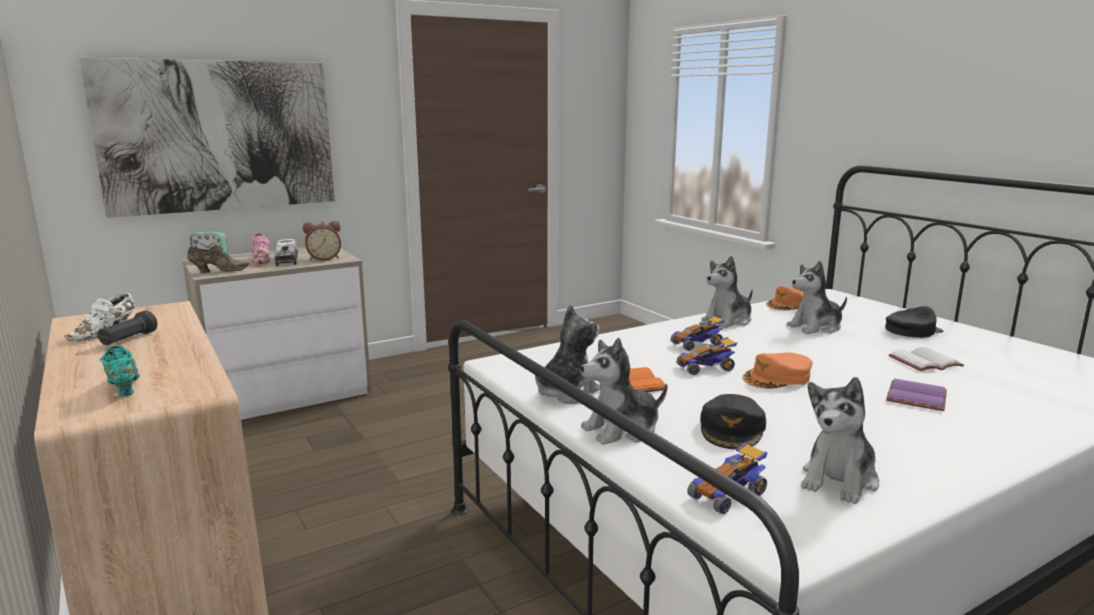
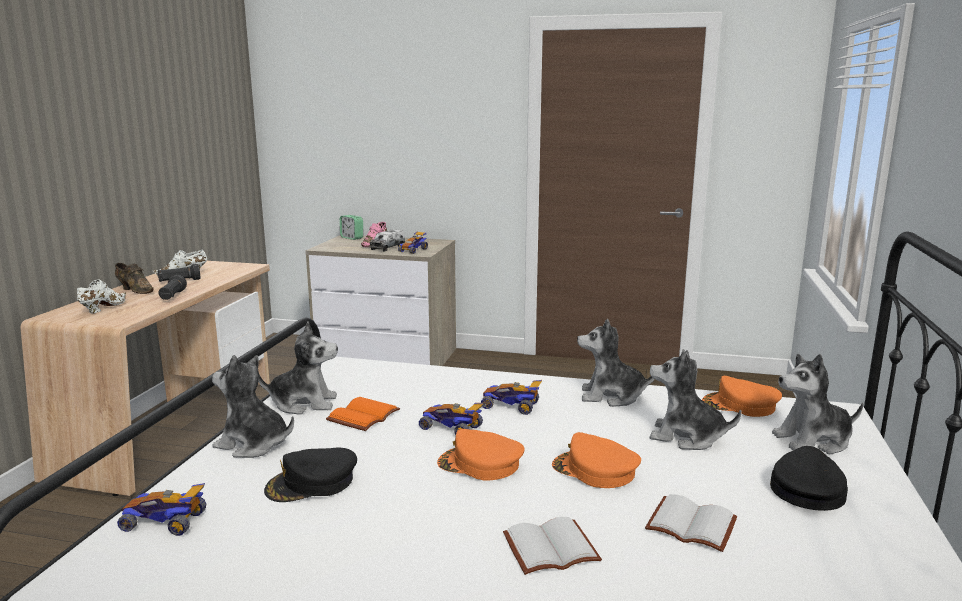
camera: 45 degrees right, 0 degrees up
(124, 388) = (102, 308): turquoise shoe -> white shoe
(181, 353) = (172, 296): none -> black flashlight
(217, 271) = (331, 247): brown shoe -> brown shoe (135, 290)
(218, 136) = (373, 140): picture -> none
(324, 258) = (413, 250): alarm clock -> toy car
(829, 357) = (595, 470): none -> orange cap
(839, 480) = (250, 563): plush toy -> plush toy (813, 441)
(912, 330) = (806, 489): black cap -> black cap turned 90 degrees counterclockwise
(918, 398) = (550, 550): purple book -> white book

